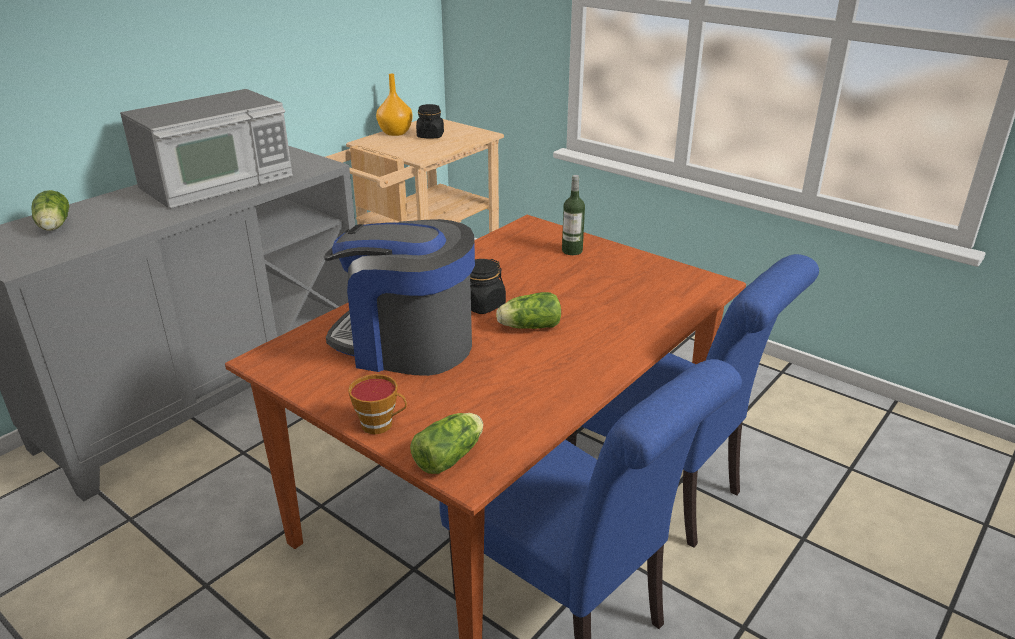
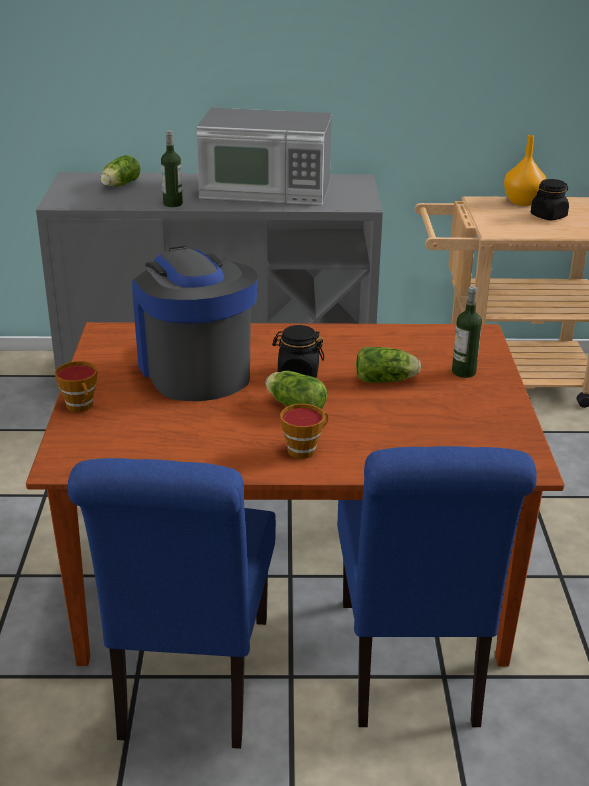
camera: 50 degrees right, 0 degrees up
(153, 221) = (173, 204): none -> bottle
(451, 456) = (75, 448): lettuce -> lettuce (387, 380)
(596, 348) = (304, 449): none -> cup

